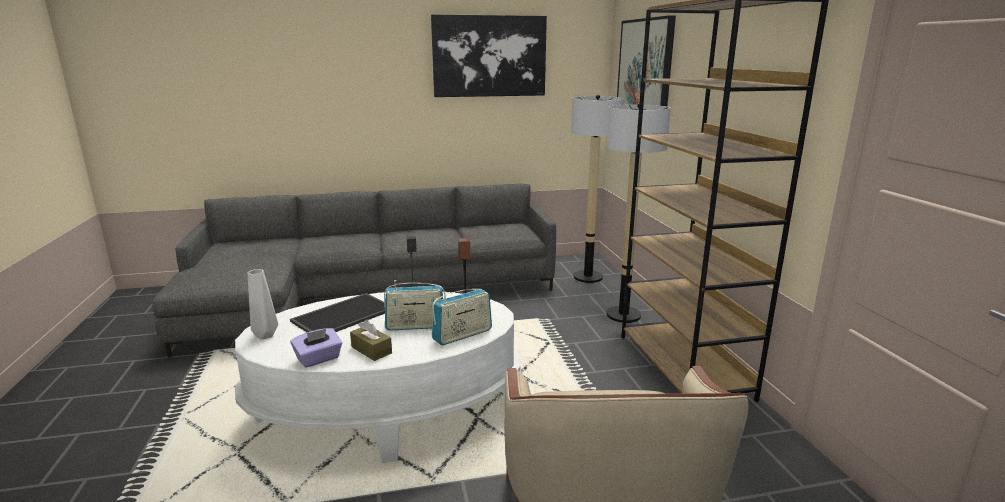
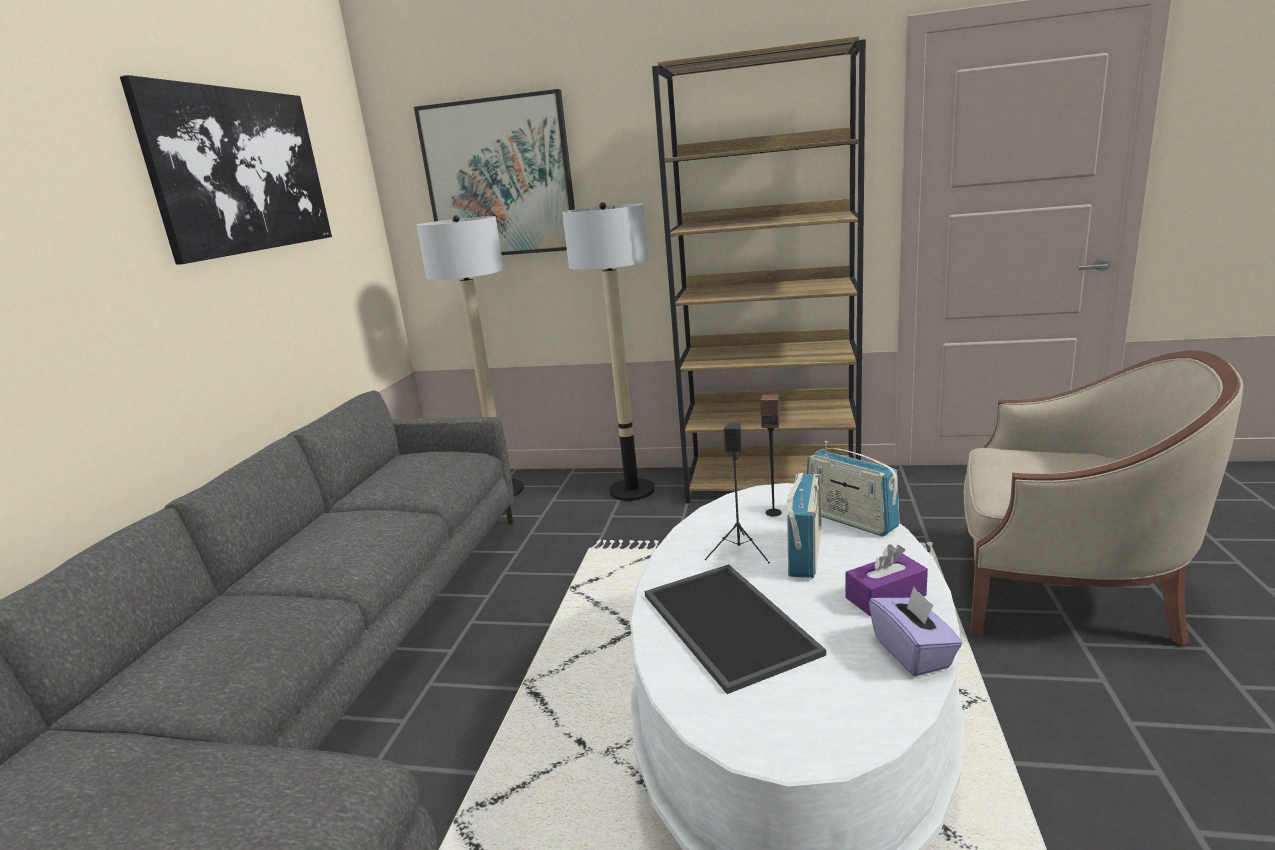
camera: 65 degrees left, 0 degrees up
(265, 336) = (790, 729): grey vase -> none
(371, 350) = (885, 596): brown tissue box -> purple tissue box
(462, 335) = (850, 520): radio -> radio turned 150 degrees clockwise

